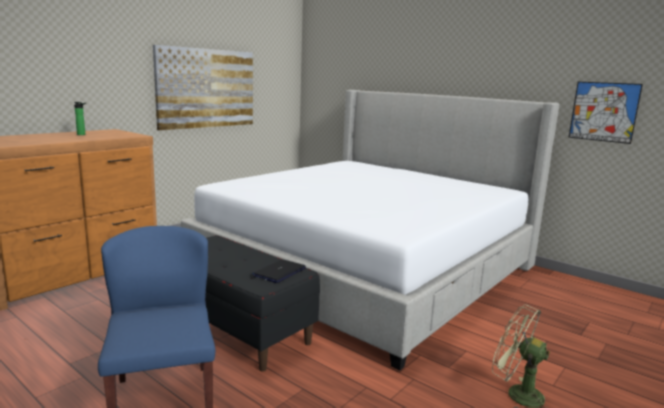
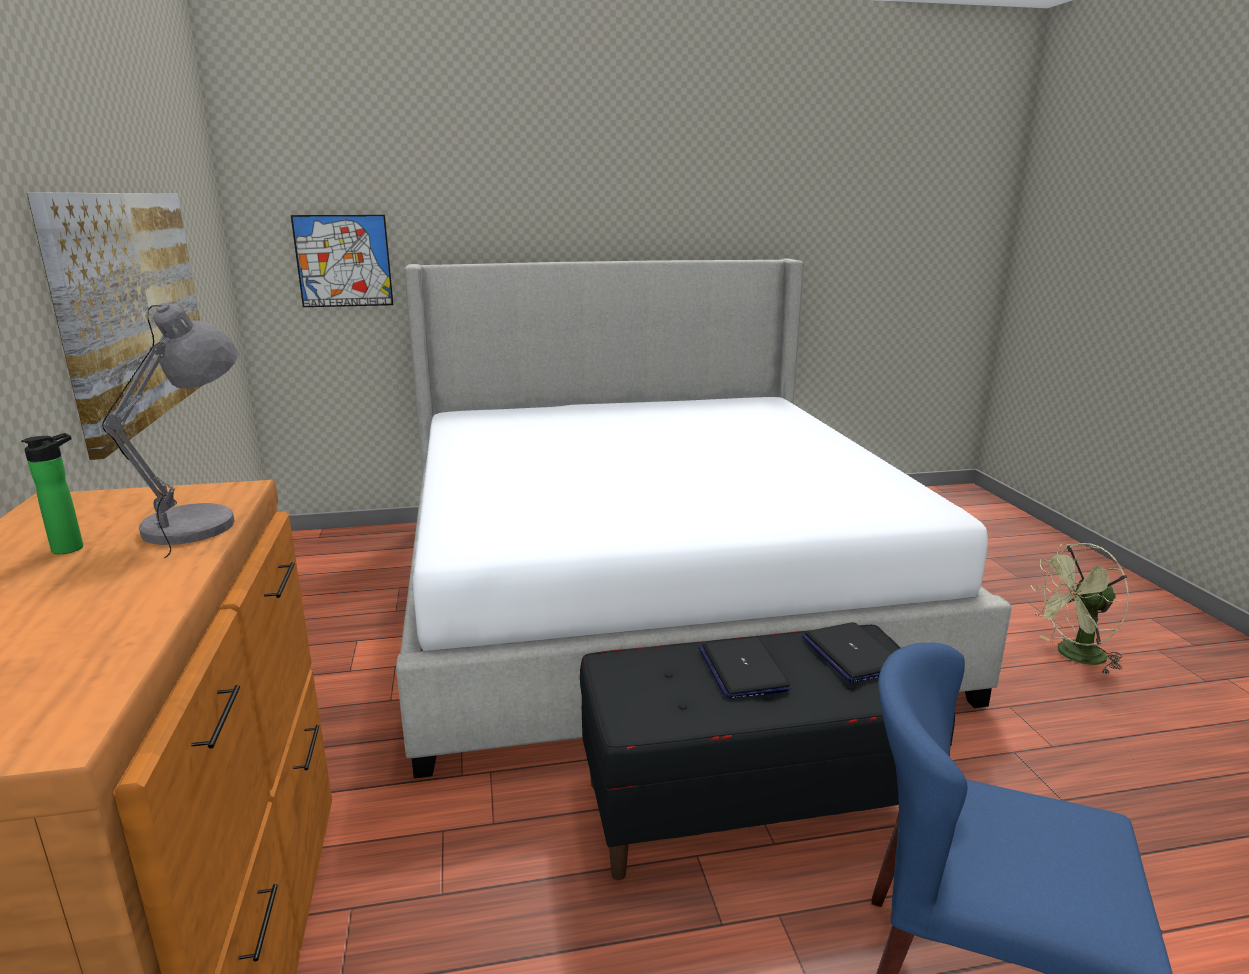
camera: 50 degrees left, 5 degrees up
(108, 137) = (199, 524): none -> grey table lamp
(237, 257) = (742, 669): none -> laptop
(603, 112) = (842, 266): picture -> picture (343, 261)

